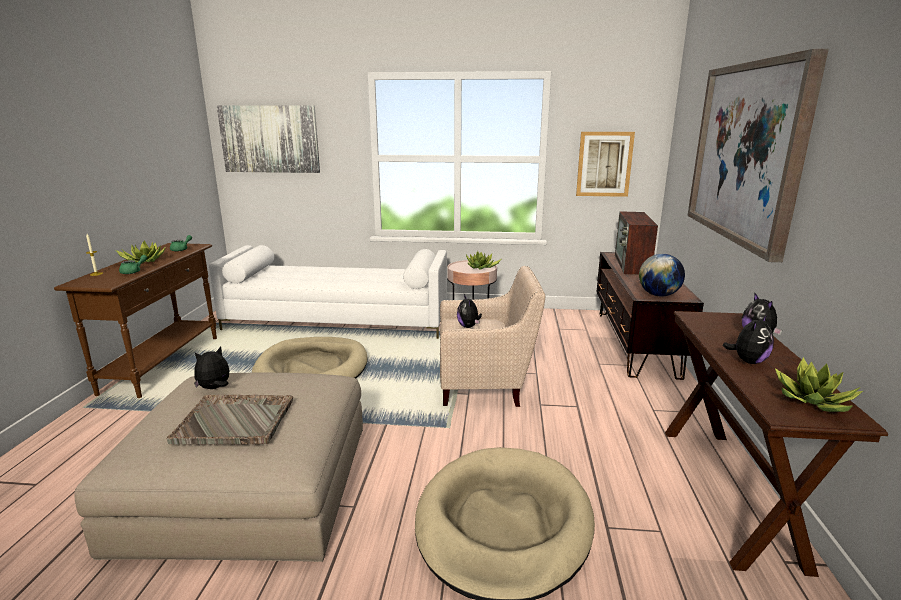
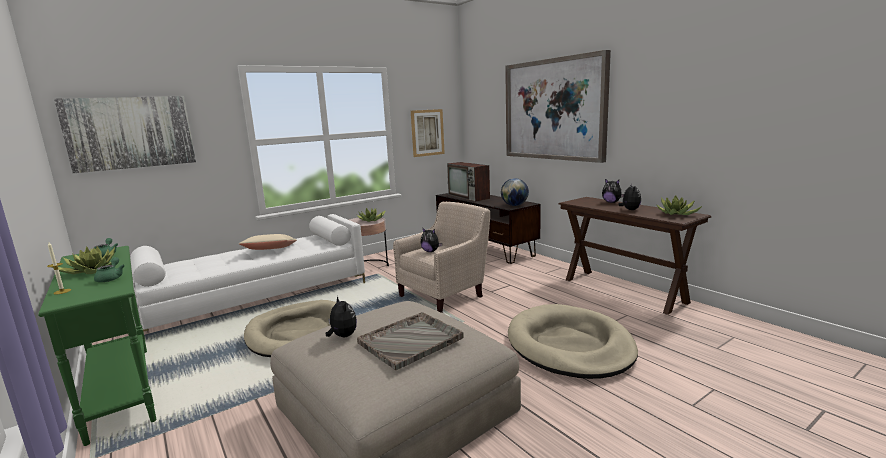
camera: 40 degrees left, 5 degrees down
(163, 363) = (121, 390): brown console table -> green console table
(215, 388) = (342, 336): plush toy -> plush toy turned 135 degrees clockwise
(354, 276) = (270, 250): none -> beige pillow

